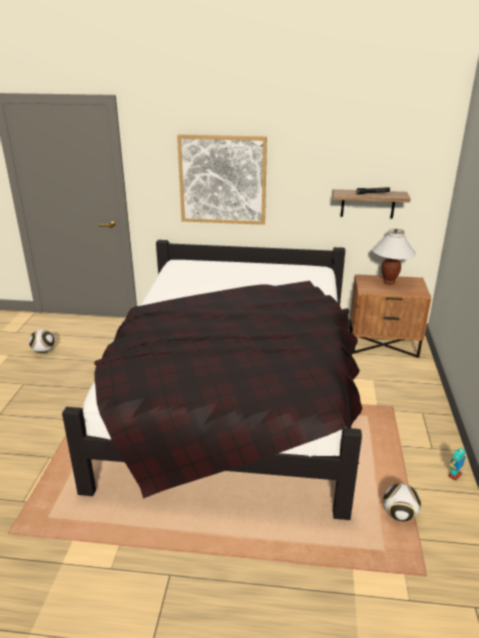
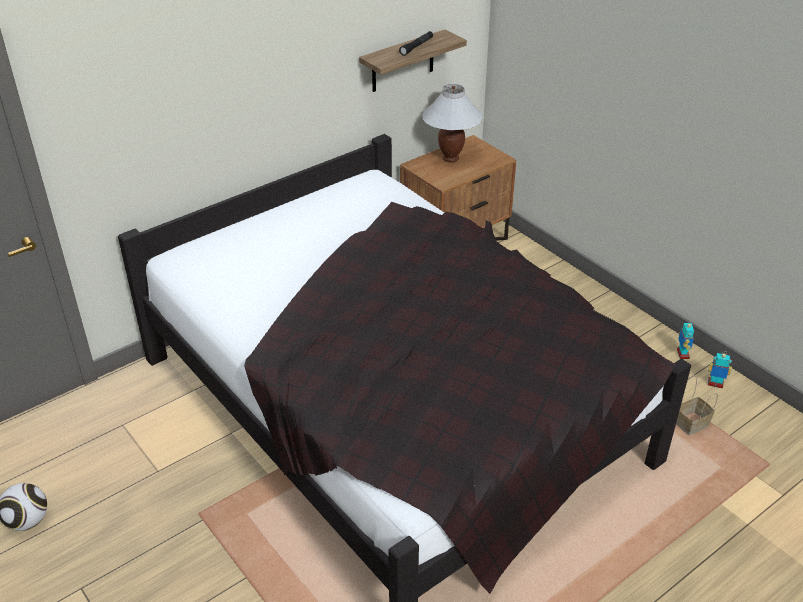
camera: 45 degrees left, 10 degrees up
(222, 180) = (206, 97): picture -> none
(399, 515) = (691, 425): football -> basket
(454, 505) = (715, 384): none -> toy robot

